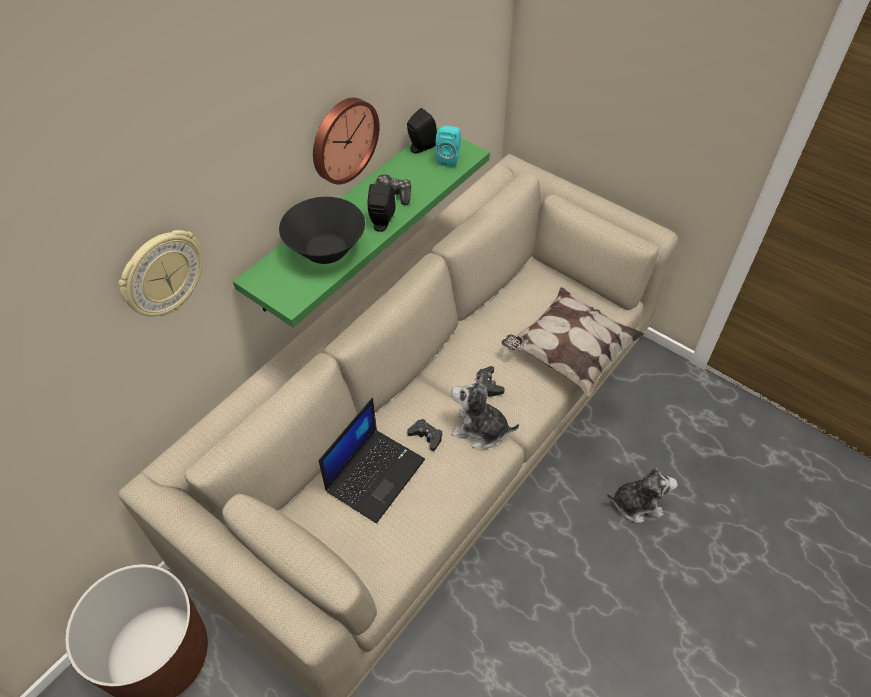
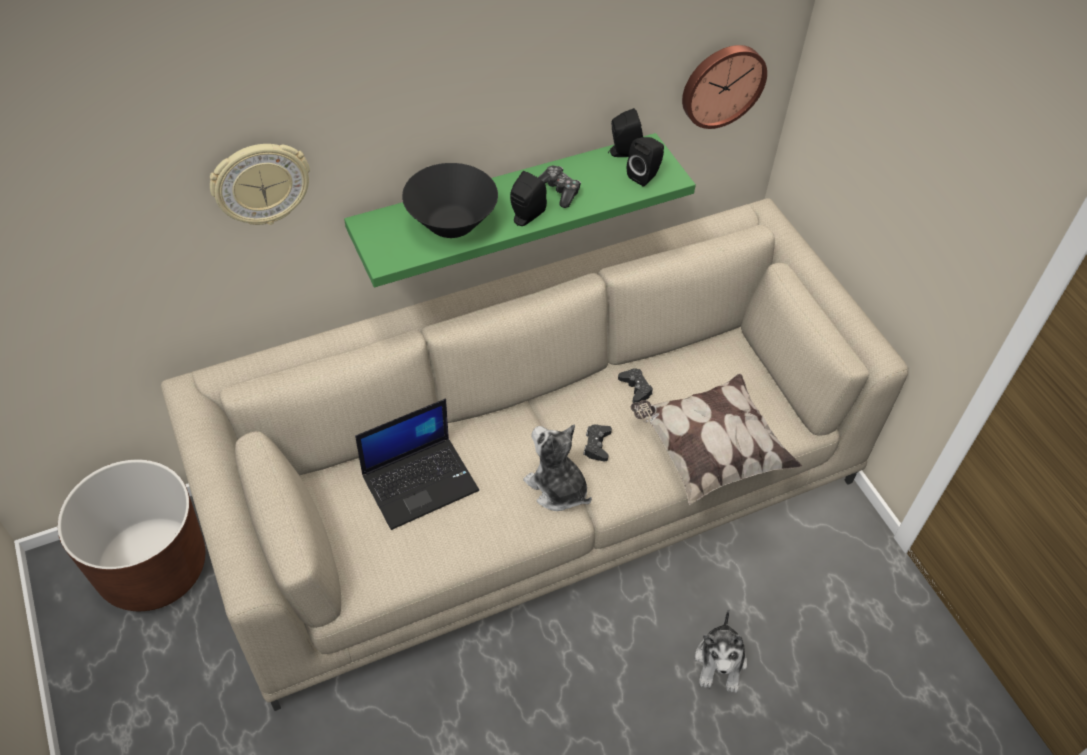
camera: 25 degrees right, 0 degrees up
(343, 139) = (517, 113): wall clock -> wall clock (721, 84)
(426, 436) = (496, 468): black game controller -> black game controller (635, 388)
(449, 158) = (645, 175): turquoise speaker -> black speaker
(636, 504) = (720, 662): plush toy -> plush toy turned 75 degrees clockwise

